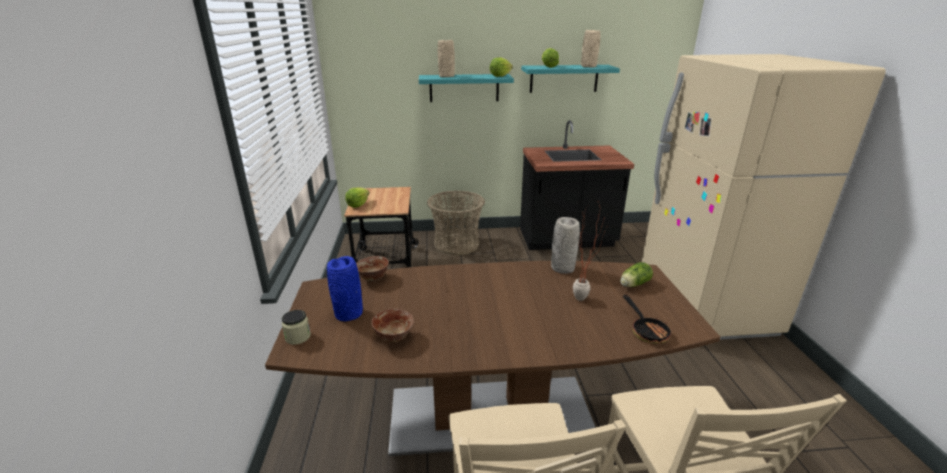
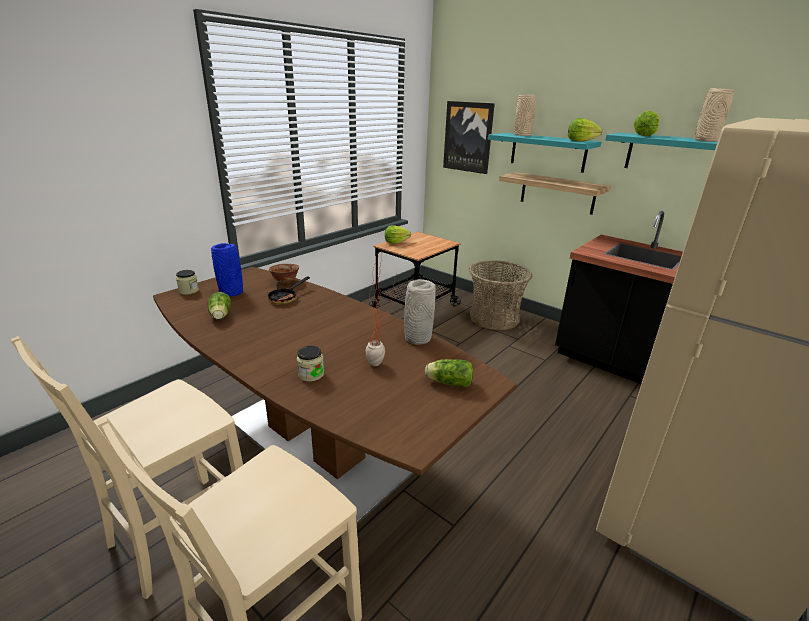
camera: 45 degrees right, 0 degrees up
(378, 83) = (468, 137): none -> picture
(394, 337) = (220, 316): bowl -> lettuce
(479, 121) = (557, 193): none -> shelf
(565, 330) = (311, 374): none -> jar
(646, 330) = (367, 416): frying pan -> frying pan (286, 298)

